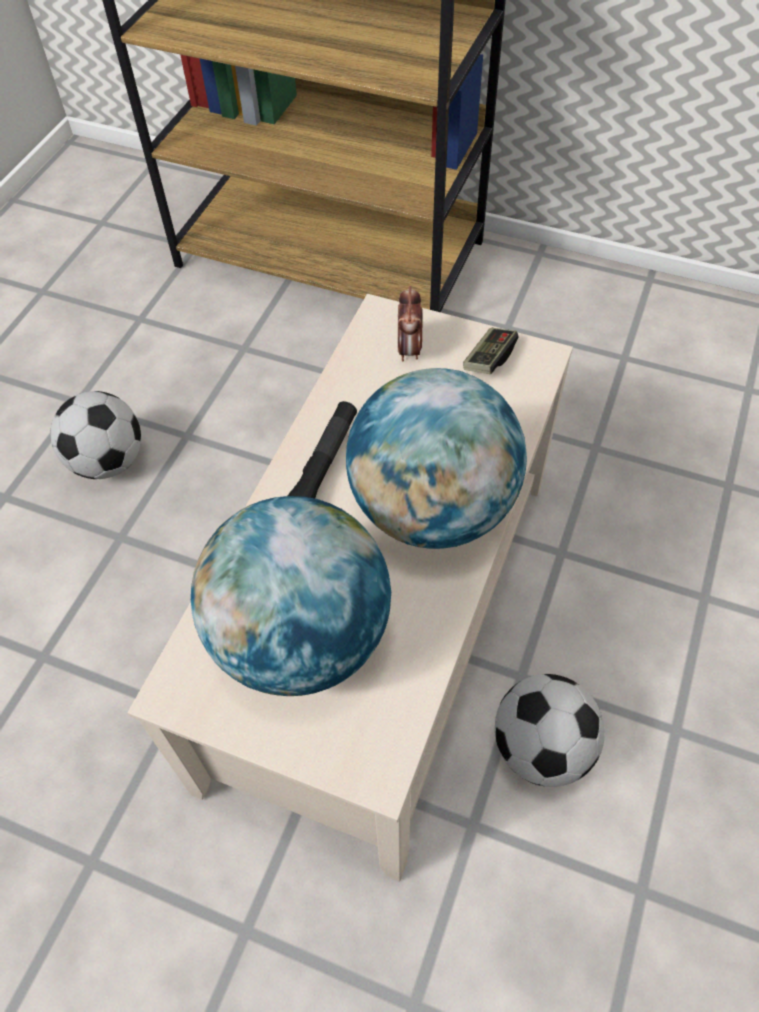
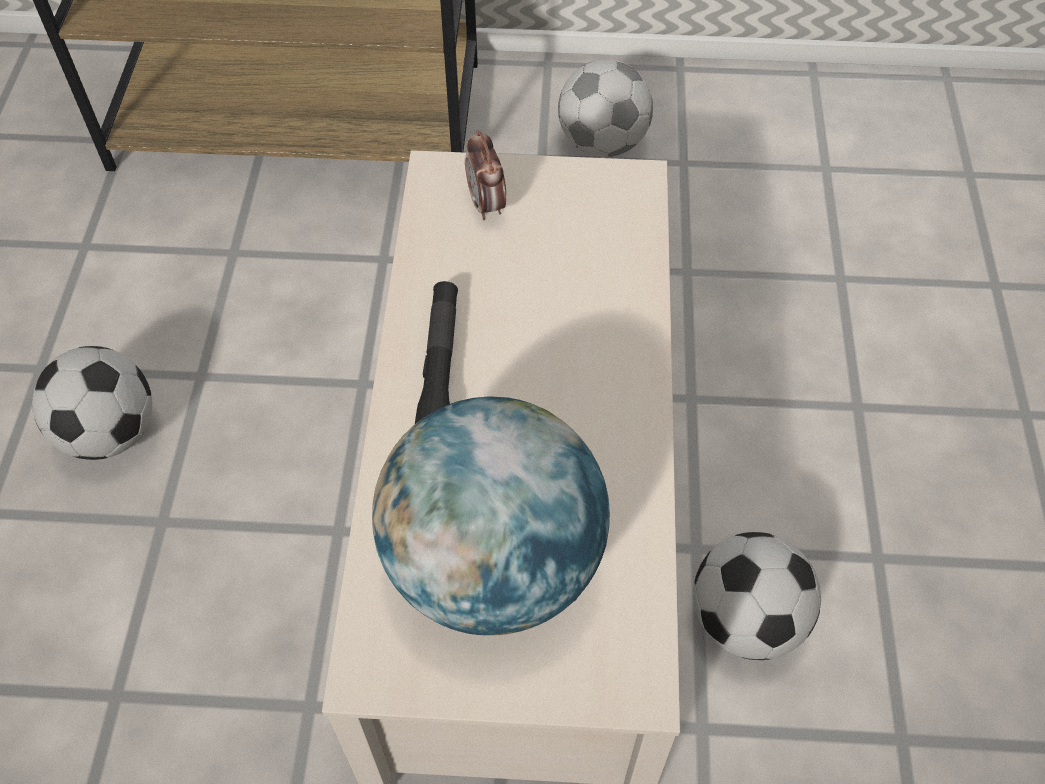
camera: 20 degrees left, 0 degrees up
(432, 509) = (584, 380): globe -> none
(489, 359) = (581, 195): game controller -> none
(562, 327) = (603, 143): none -> football

